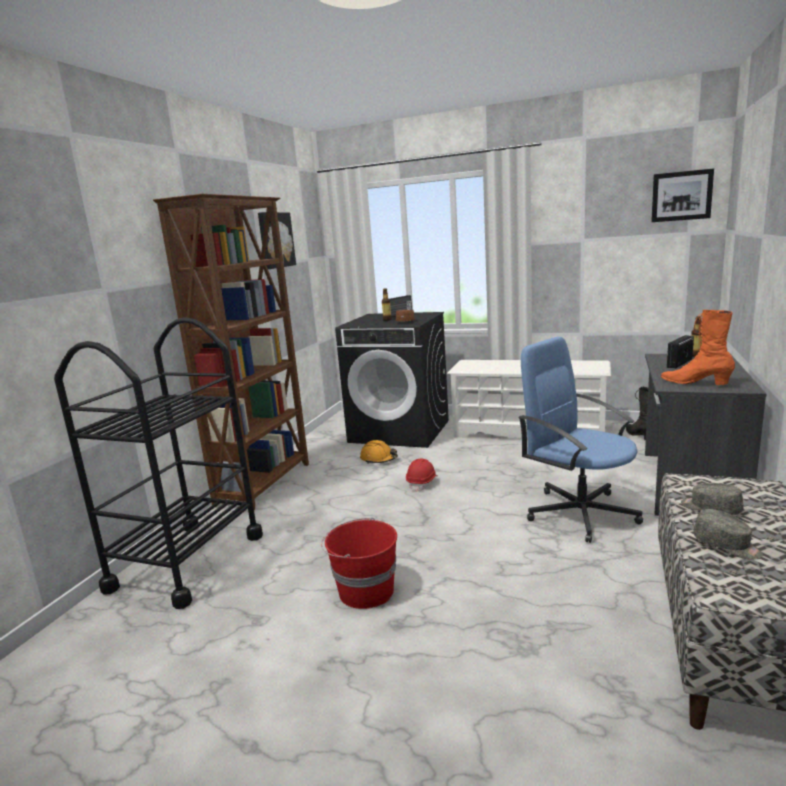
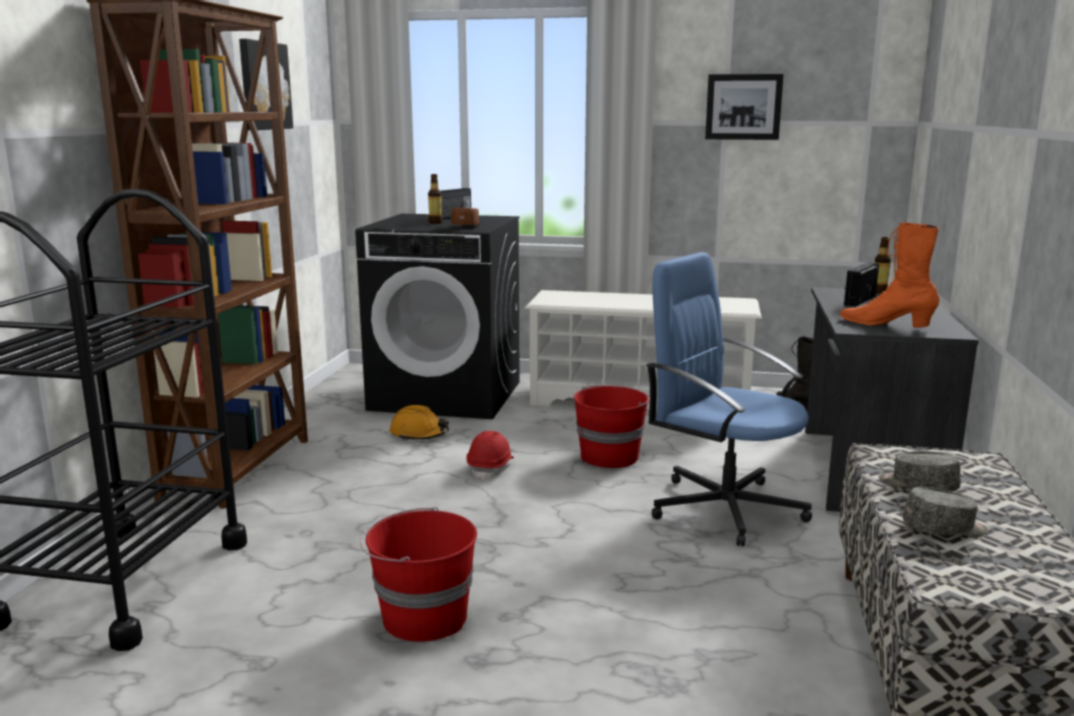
camera: 10 degrees left, 0 degrees up
(503, 474) = (610, 456): none -> red bucket
(681, 196) = (862, 70): picture -> picture (743, 107)
(727, 545) = (945, 529): grey cap -> grey cap turned 45 degrees counterclockwise

